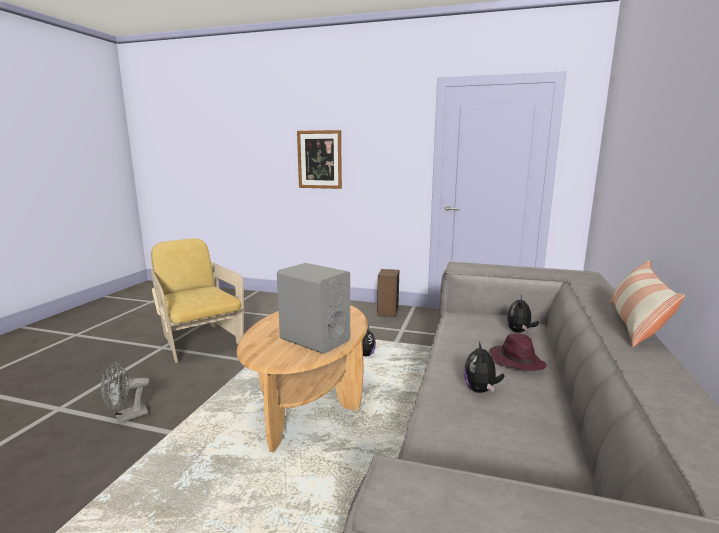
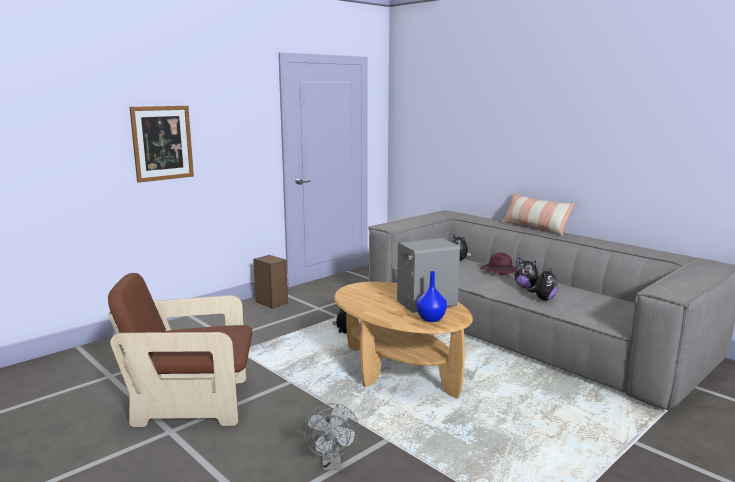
camera: 60 degrees left, 0 degrees up
(199, 342) = (193, 405): yellow armchair -> brown armchair
(271, 350) = (431, 319): none -> blue vase
(452, 412) = (543, 299): none -> plush toy

